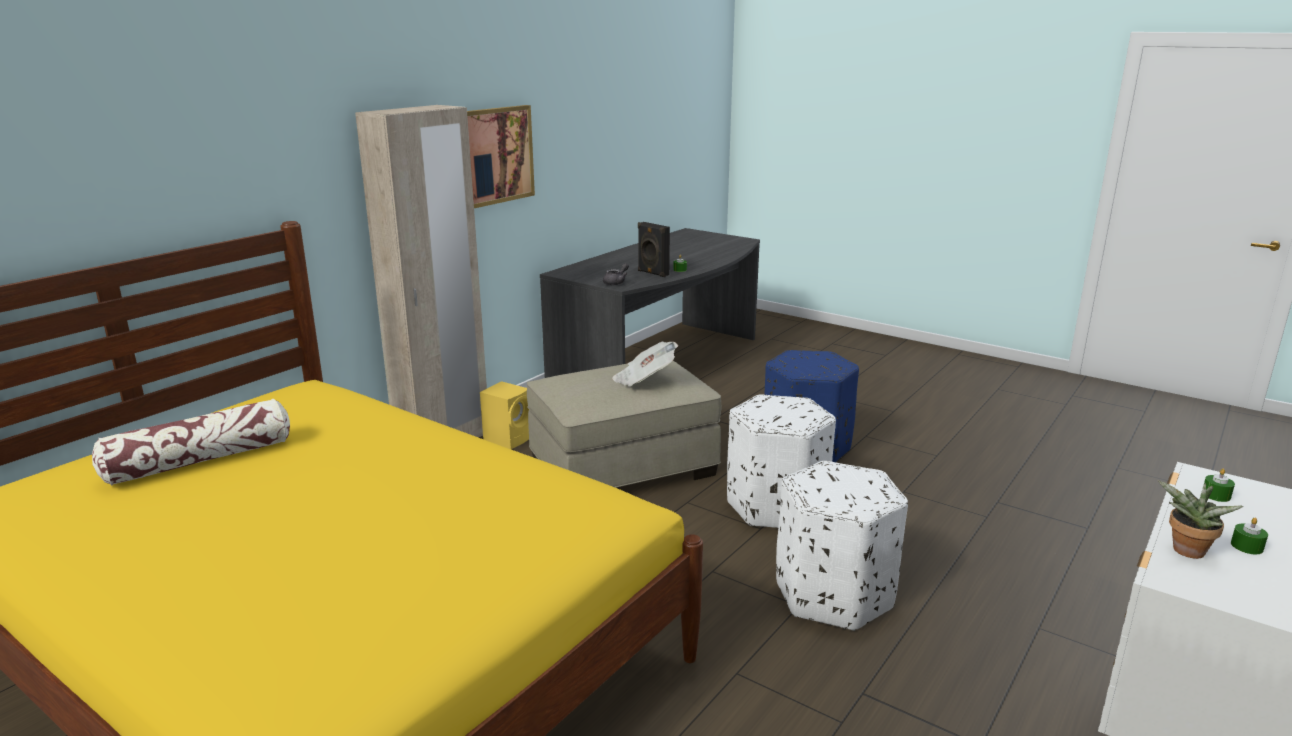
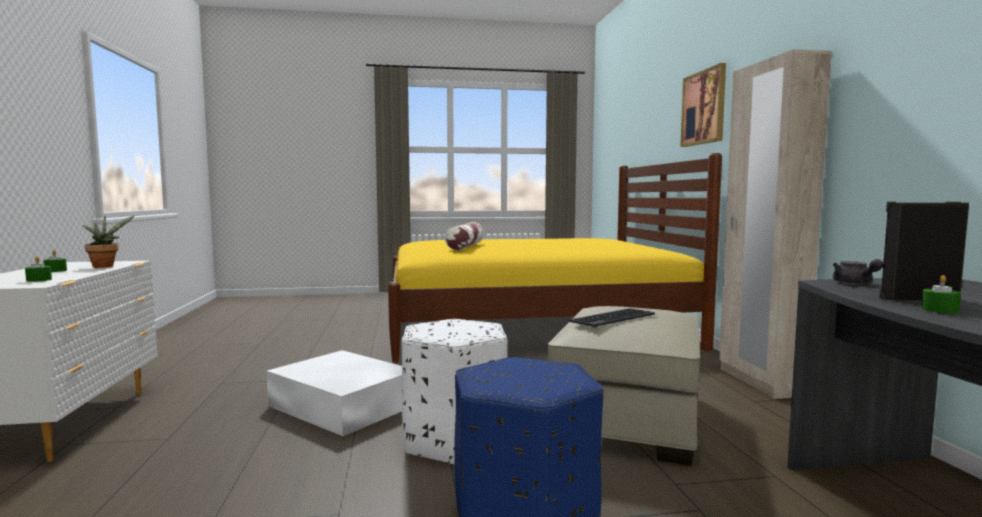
camera: 135 degrees right, 15 degrees down
(200, 460) = (592, 242): pillow -> pillow (465, 246)
(496, 155) = (902, 98): picture -> picture (704, 107)
(509, 438) = (750, 401): yellow speaker -> none
(644, 380) = (612, 318): newspaper -> keyboard
(834, 594) = (343, 406): white ottoman -> white storage box

